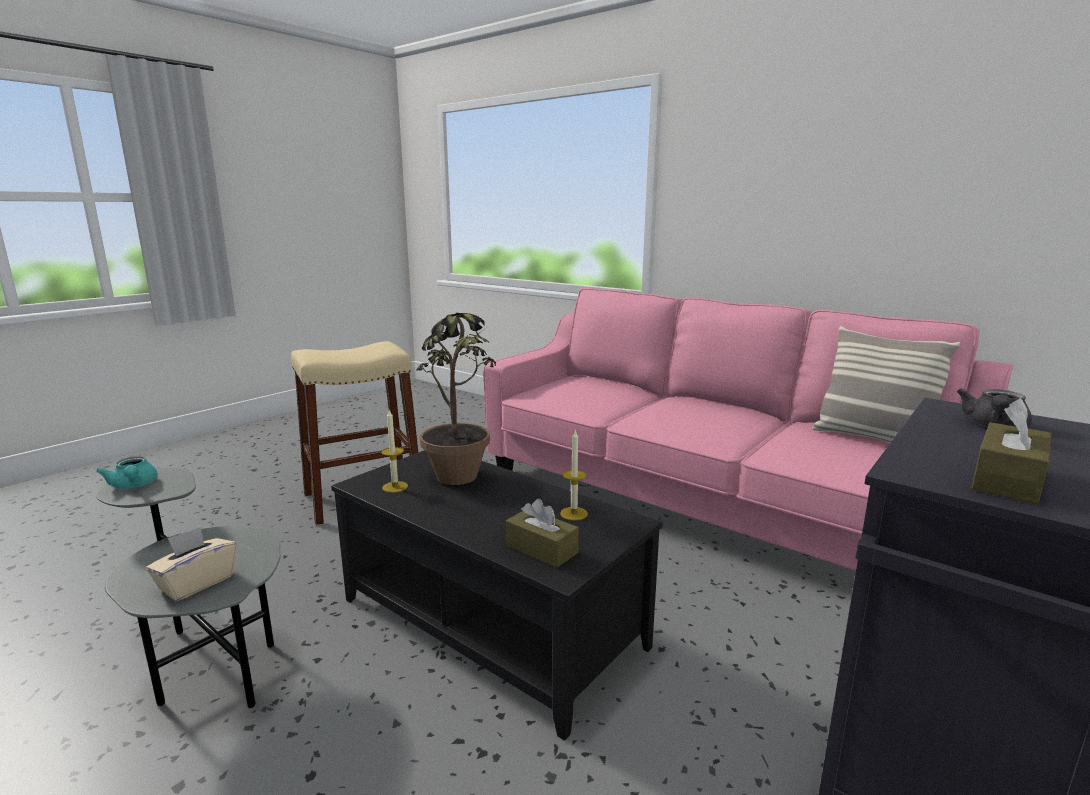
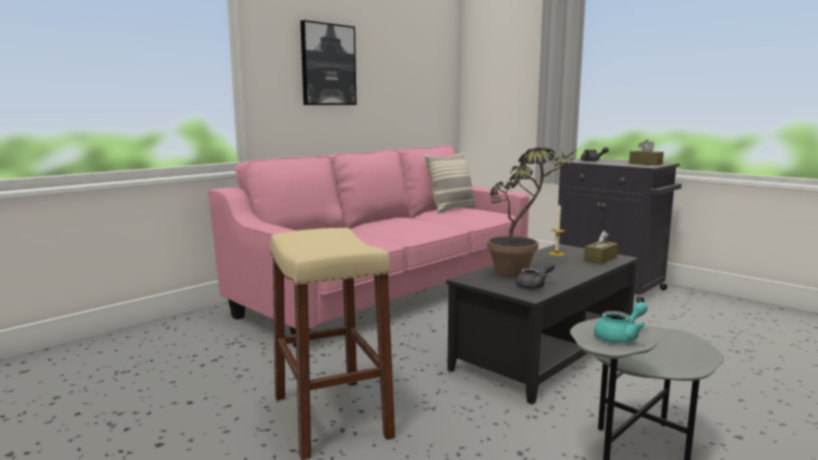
camera: 85 degrees left, 5 degrees down
(196, 583) = (676, 344): beige tissue box -> none
(395, 487) = (534, 286): candle -> grey teapot
(782, 171) = (328, 65): none -> picture

